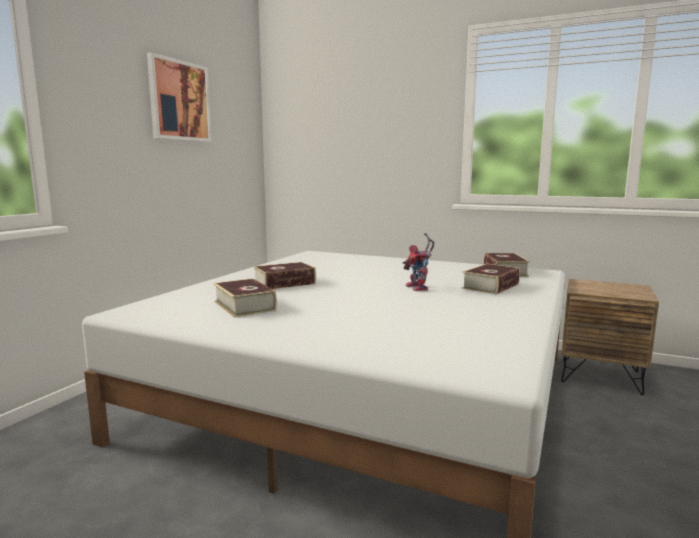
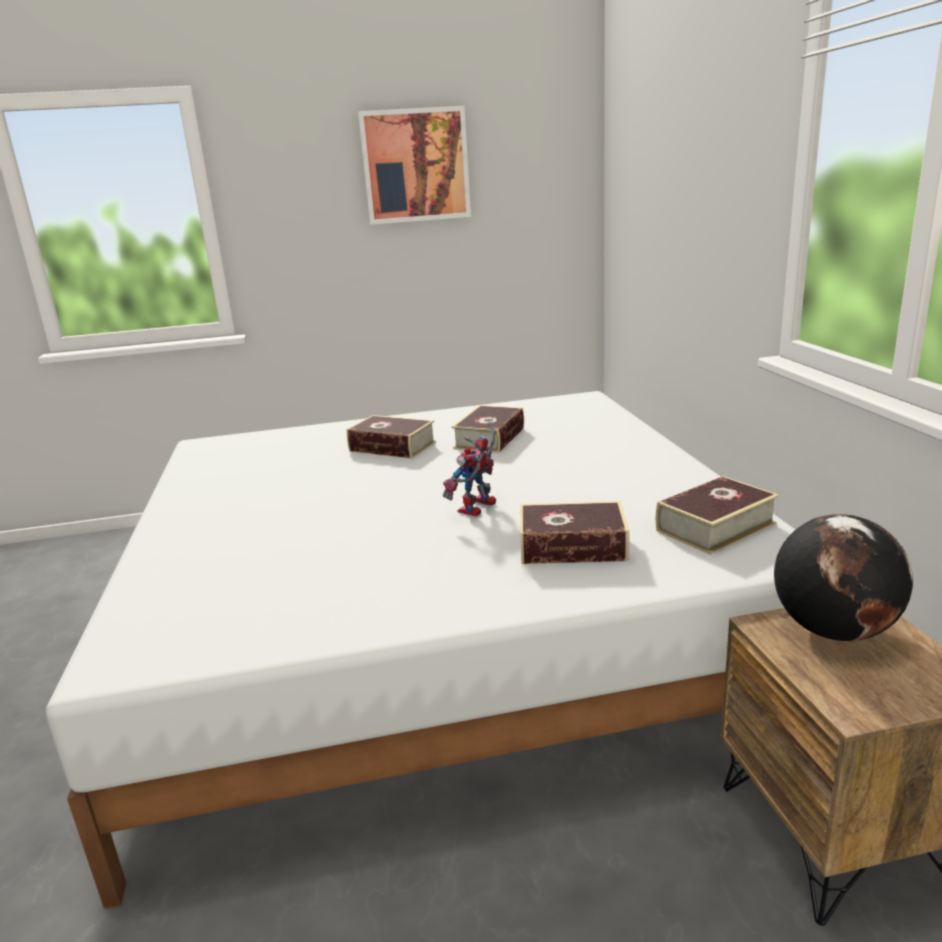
camera: 55 degrees right, 10 degrees up
(244, 306) = (272, 468): book -> book (489, 438)
(591, 286) = (833, 630): none -> globe

